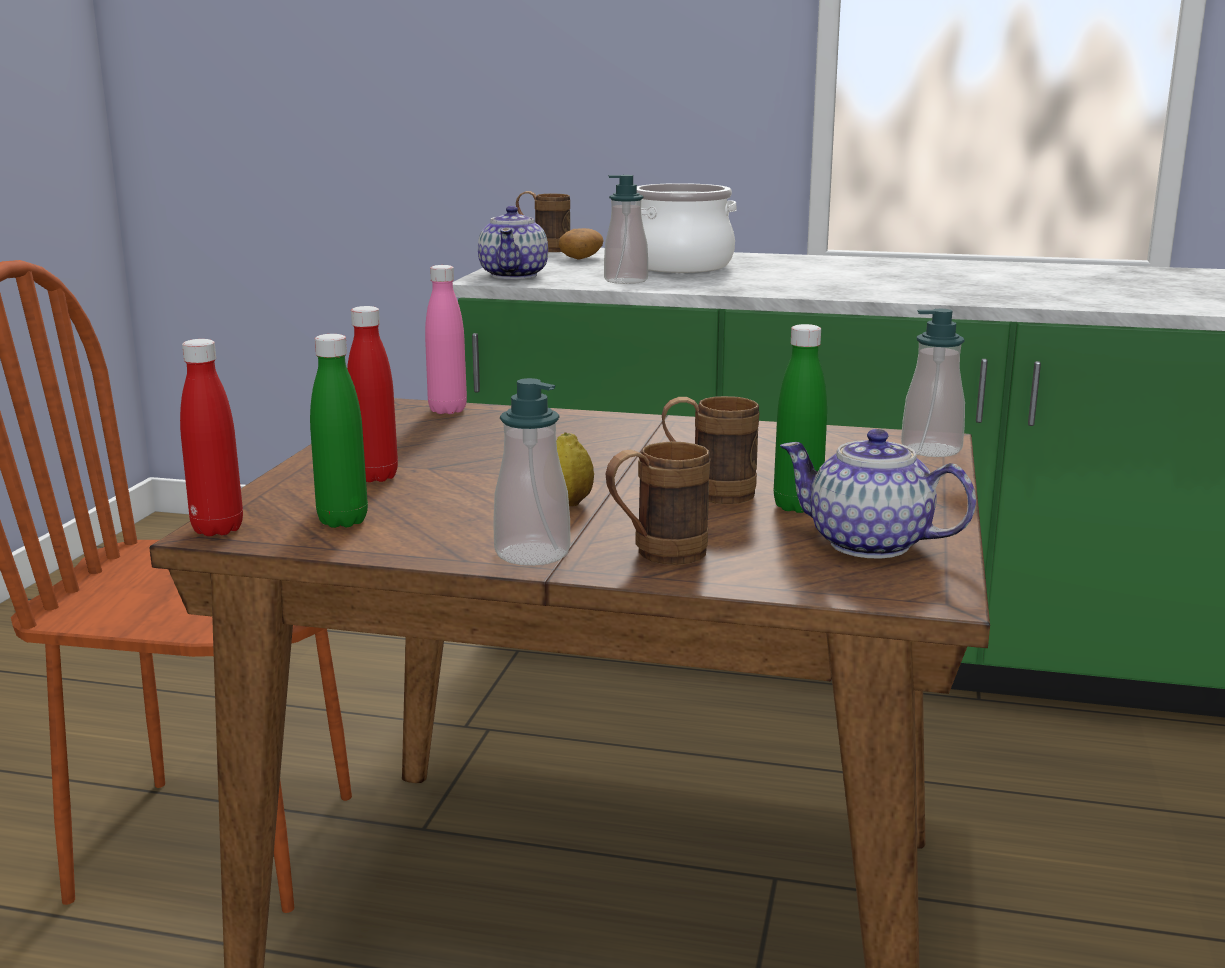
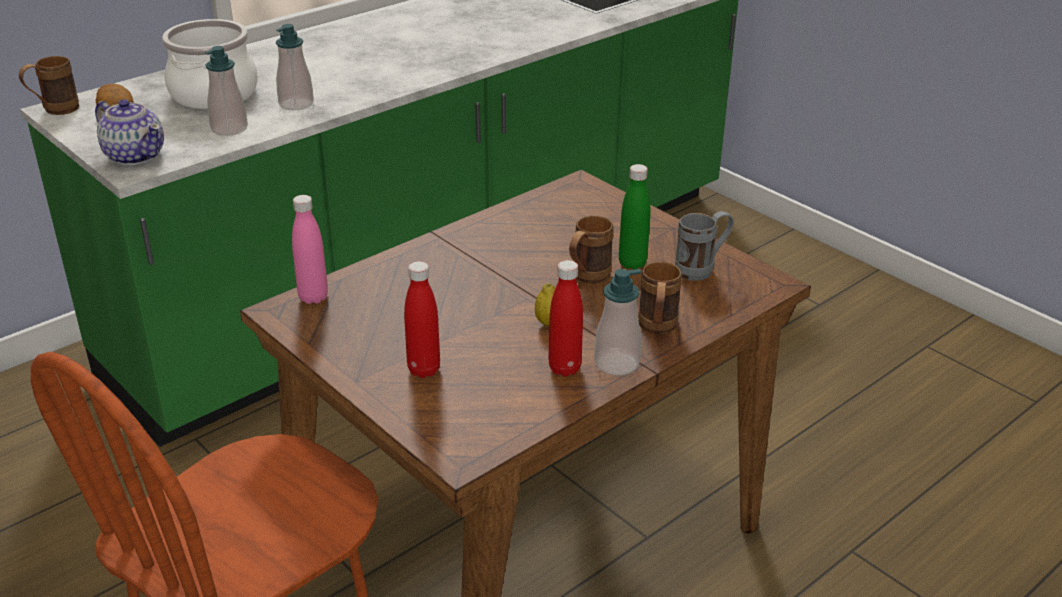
camera: 55 degrees left, 15 degrees up
(217, 529) = (457, 456): red bottle -> red bottle (564, 368)
(343, 521) = (494, 406): green bottle -> none
(870, 544) = (702, 269): teapot -> grey mug
(931, 449) = (593, 191): soap dispenser -> soap dispenser (296, 104)

